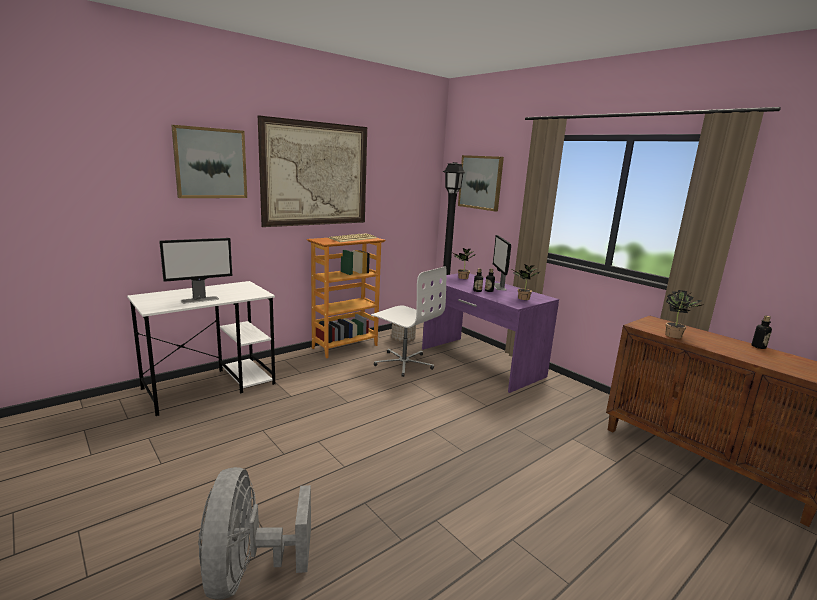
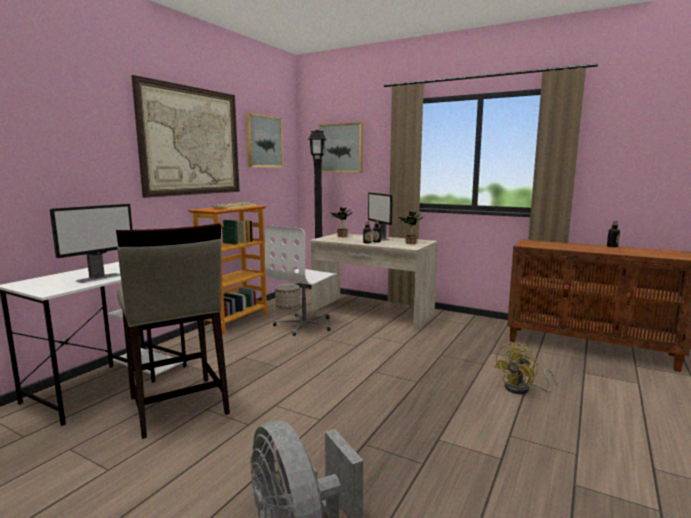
camera: 20 degrees left, 5 degrees down
(210, 163) = (85, 125): picture -> picture (264, 141)
(243, 421) = (178, 406): none -> beige stool
(404, 363) = (305, 325): white office chair -> white office chair turned 105 degrees clockwise
(480, 362) = (372, 312): purple desk -> beige desk
(572, 491) = (522, 389): none -> yellow fan
(676, 336) = (556, 247): potted plant -> none

